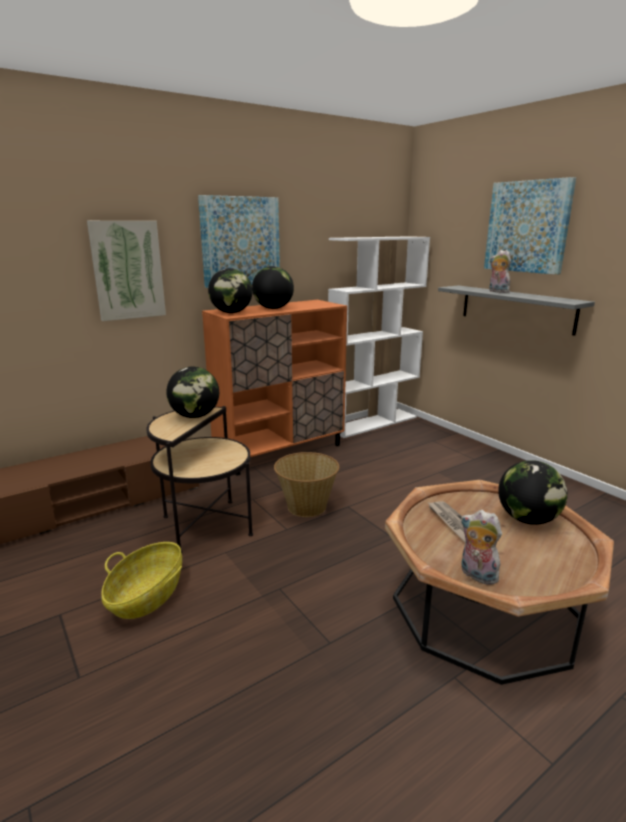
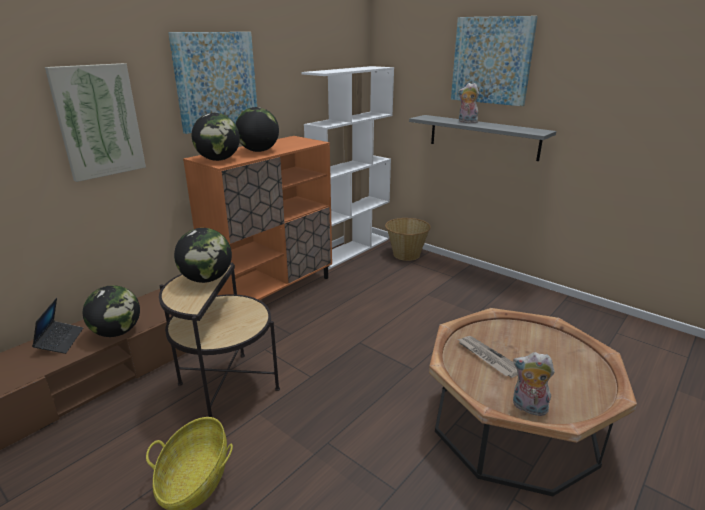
camera: 15 degrees left, 5 degrees up
(71, 461) = (60, 341): none -> laptop
(306, 506) = (321, 348): basket -> basket (406, 254)
(527, 519) = (543, 342): globe -> globe (117, 332)

